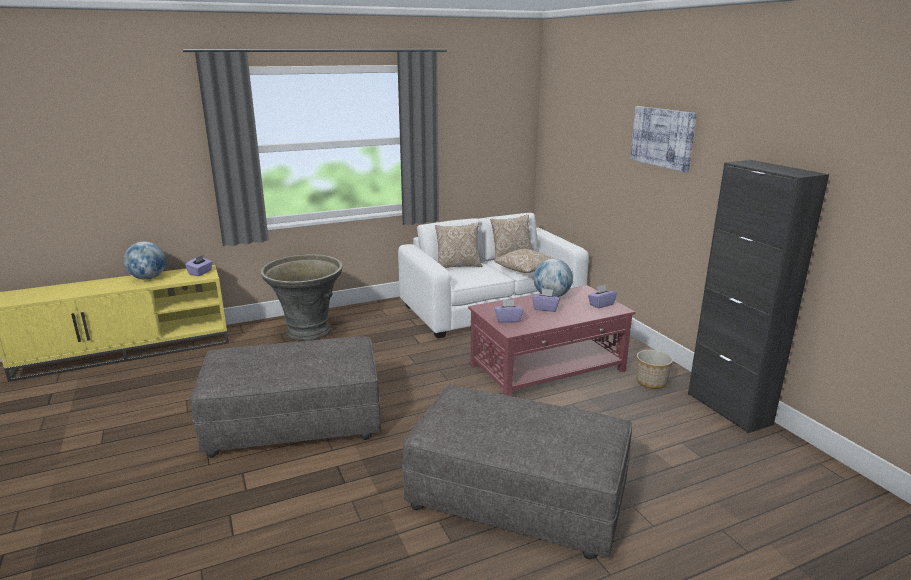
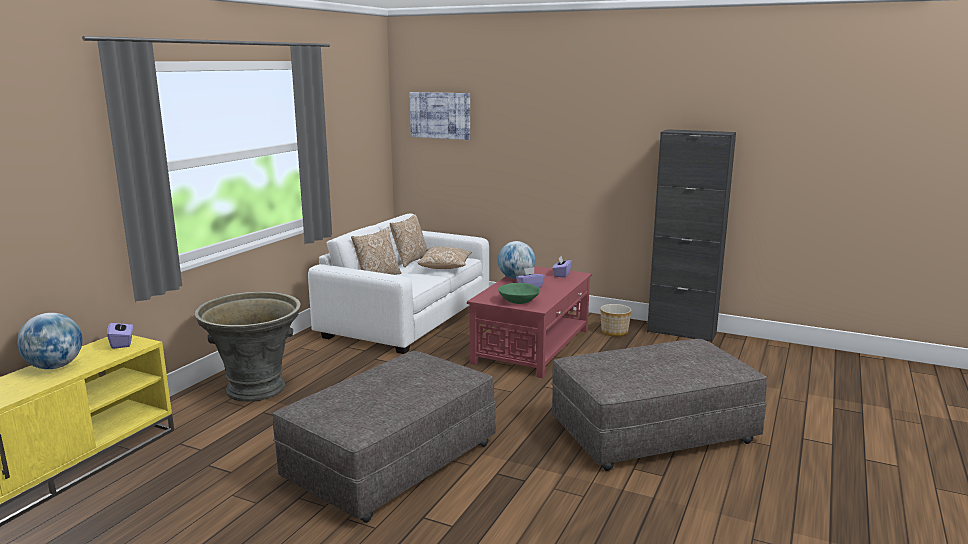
camera: 40 degrees left, 5 degrees down
(508, 319) = (519, 301): purple tissue box -> green bowl
(662, 137) = (567, 121): picture -> picture (440, 115)

